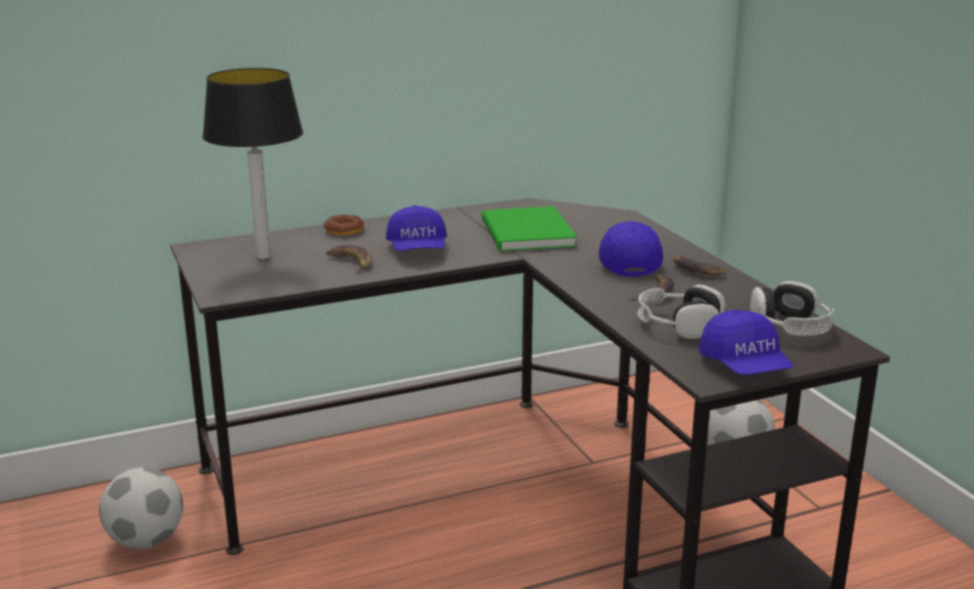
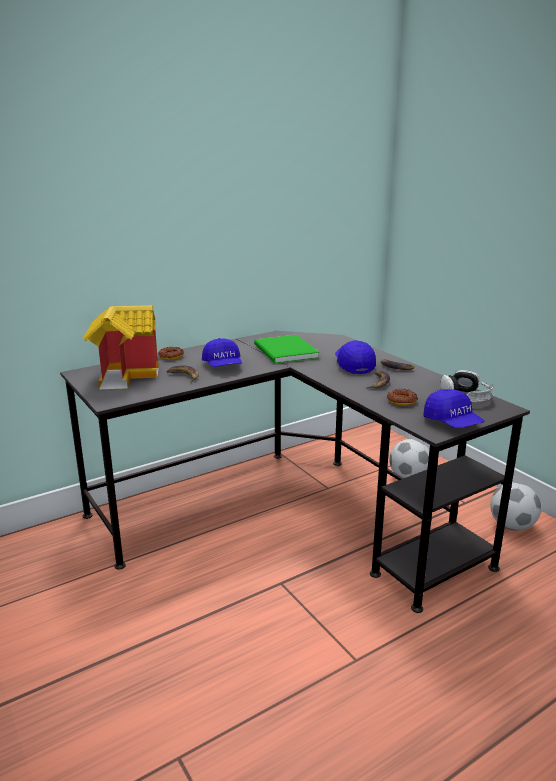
camera: 10 degrees left, 0 degrees up
(146, 541) = (59, 566): football -> football (512, 526)
(264, 256) = (126, 375): table lamp -> toy house
(678, 325) = (402, 401): headphones -> donut

